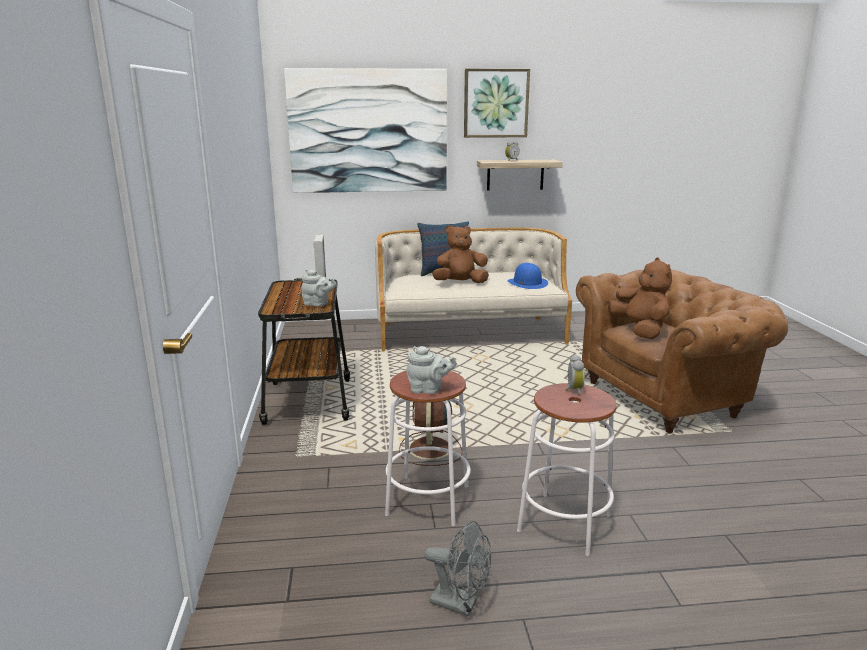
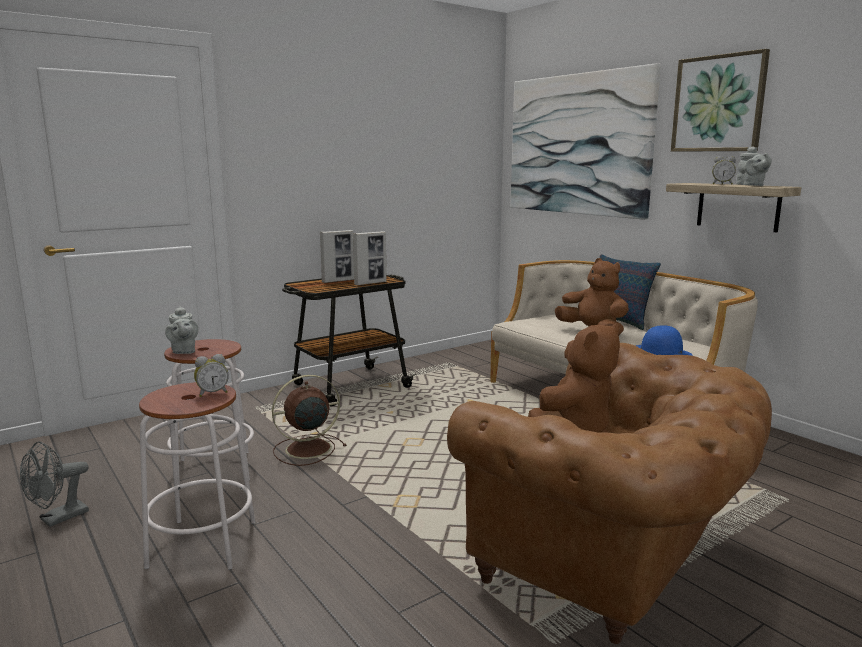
camera: 60 degrees right, 5 degrees down
(288, 297) = (338, 281): none -> picture frame
(318, 304) = (325, 288): grey teapot -> grey teapot (751, 185)
(460, 604) = (58, 519): grey fan -> grey fan turned 45 degrees clockwise

